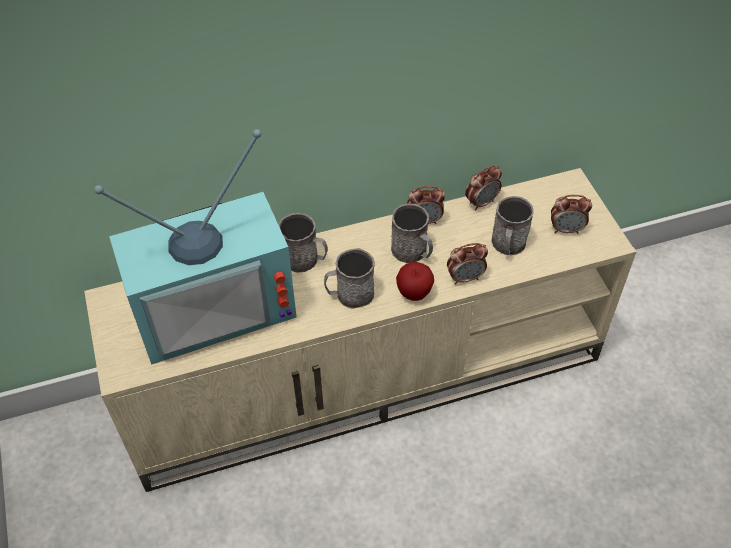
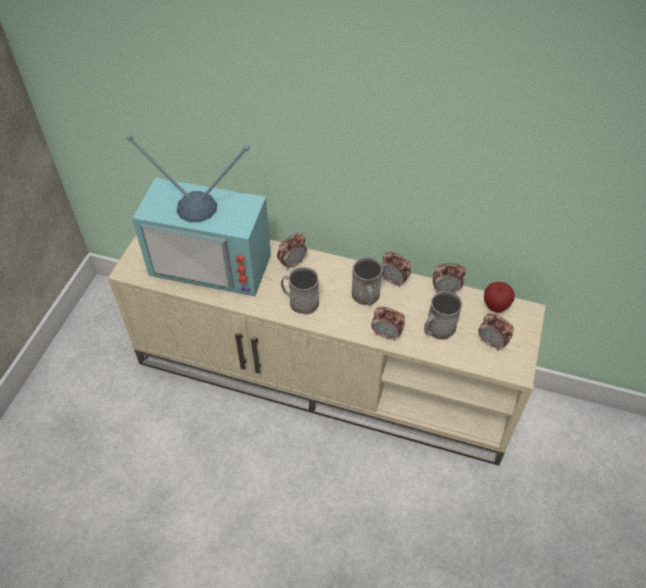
camera: 35 degrees right, 0 degrees up
(305, 259) = (292, 263): grey mug -> alarm clock
(414, 294) = (342, 325): apple -> apple (495, 307)

